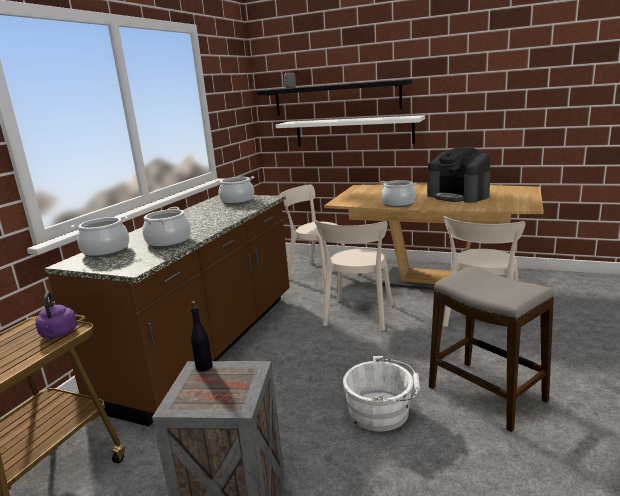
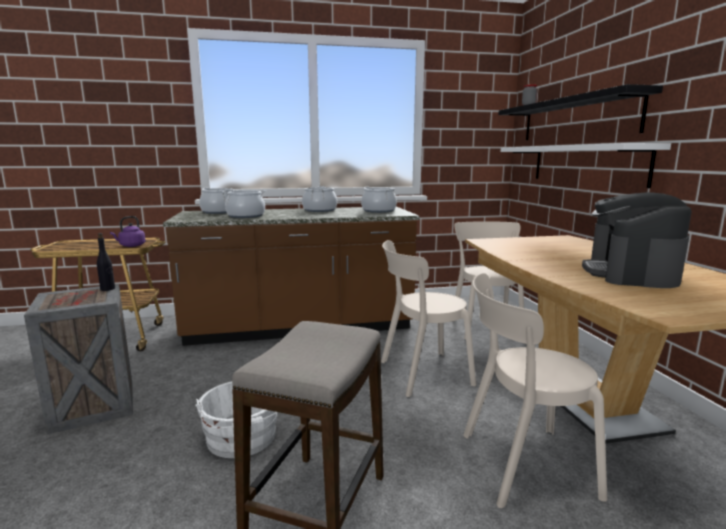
camera: 55 degrees right, 5 degrees down
(398, 204) = (524, 257): cooking pot -> cooking pot (319, 210)

